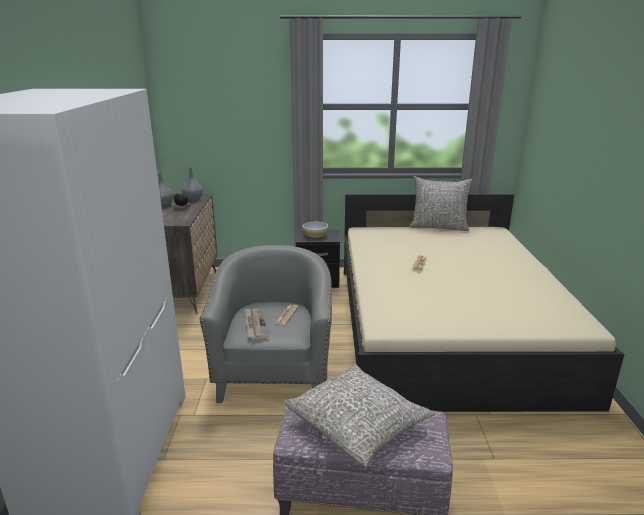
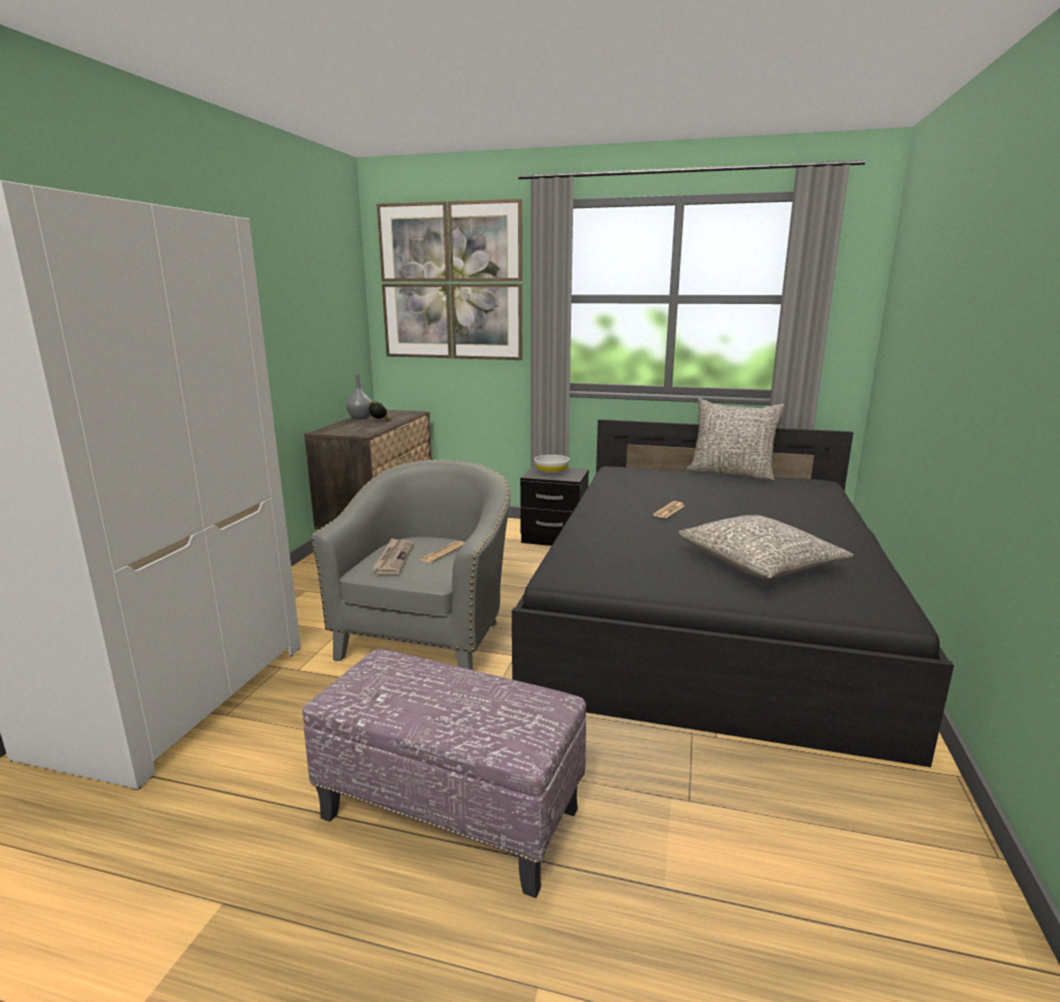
camera: 15 degrees right, 5 degrees down
(193, 199) = (400, 415): grey vase -> none
(225, 94) = (451, 282): none -> picture
(357, 423) = (439, 690): grey pillow -> grey pillow (760, 563)
(445, 326) = (707, 611): beige bed -> black bed

